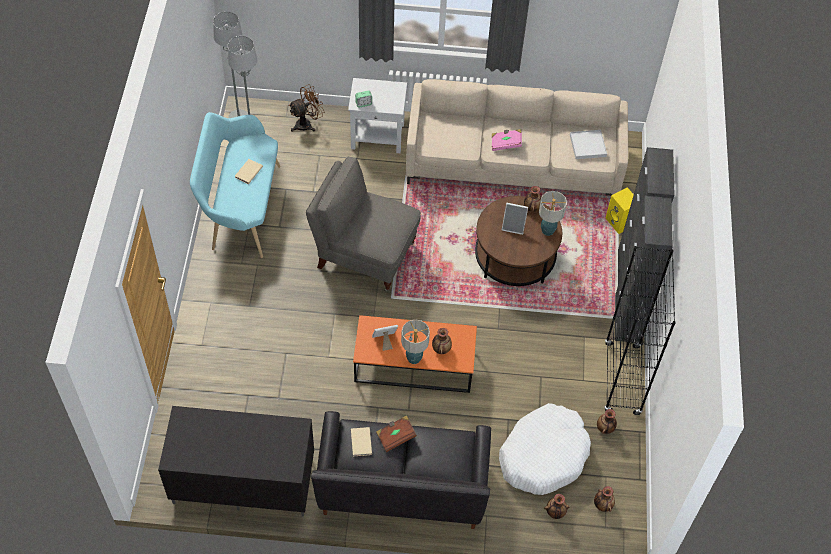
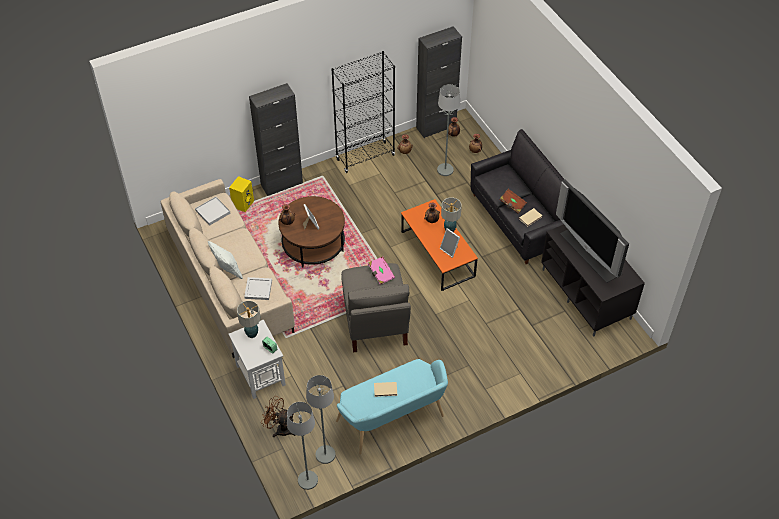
camera: 120 degrees left, 5 degrees down
(242, 444) = (592, 253): none -> television
(450, 136) = (259, 289): none -> white tray
(495, 123) = (227, 270): none -> white pillow
(506, 144) = (243, 256): pink book -> pink book (381, 274)
(543, 455) = (445, 170): white dog bed -> grey floor lamp
(548, 231) = (301, 206): table lamp -> table lamp (252, 333)
(626, 318) = (319, 171): black cabinet -> black cabinet (436, 127)

